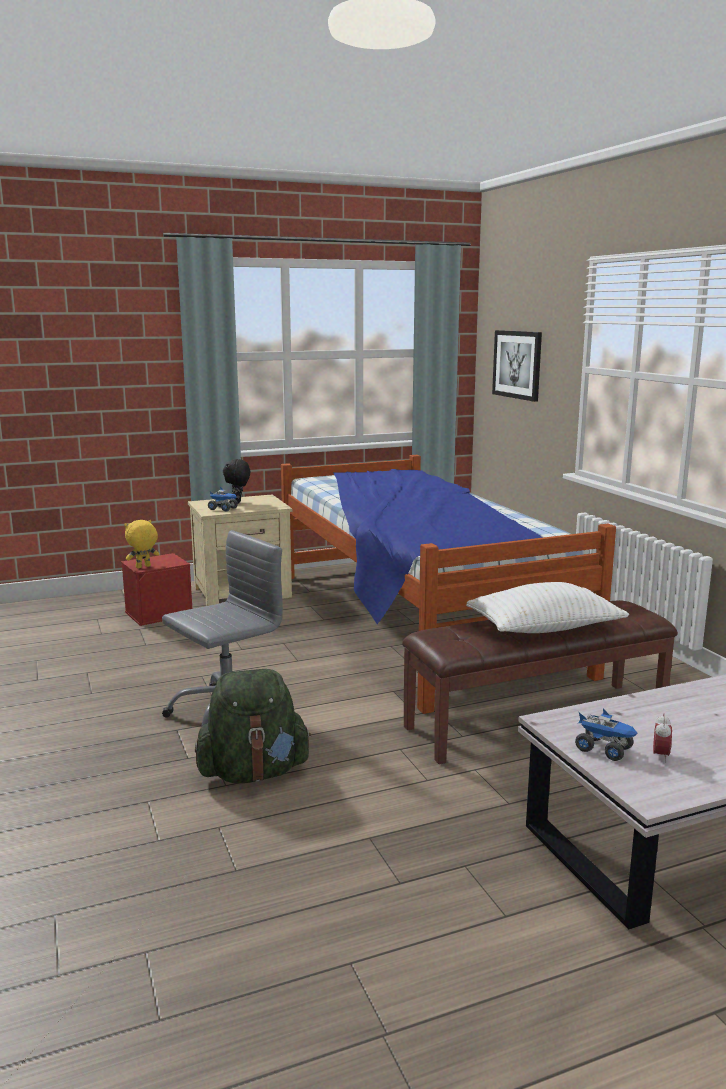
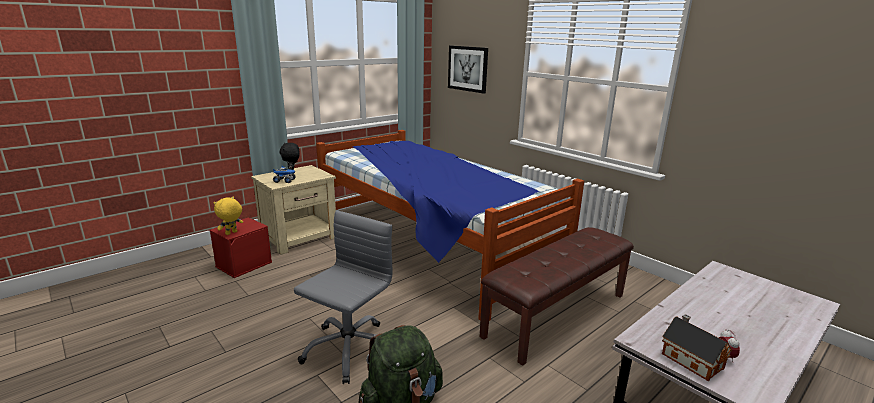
camera: 20 degrees left, 5 degrees up
(545, 628) = (569, 258): white pillow -> none
(604, 749) = (690, 359): toy truck -> toy house

